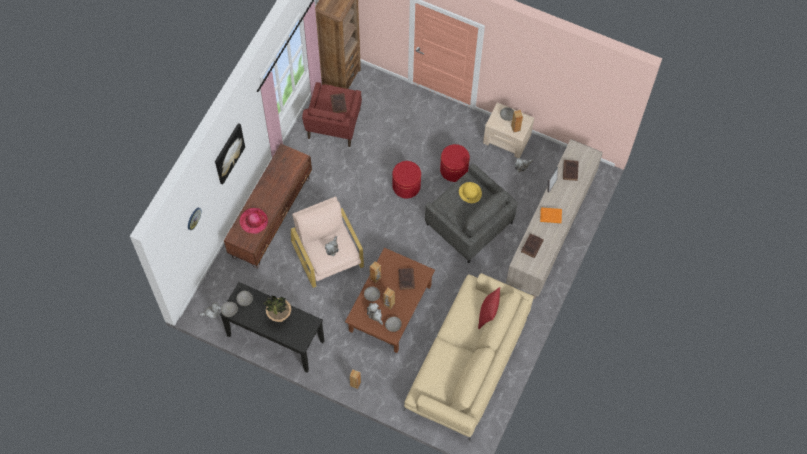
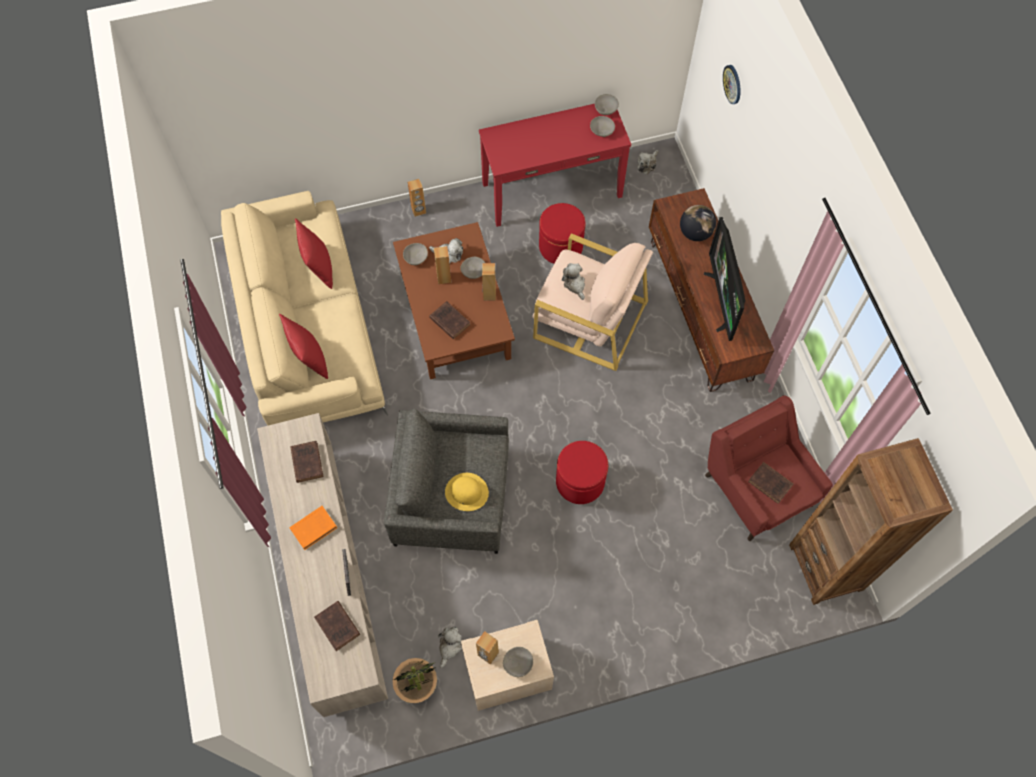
camera: 140 degrees right, 0 degrees up
(228, 153) = (781, 167): picture -> none
(253, 221) = (695, 233): hat -> globe
(275, 338) = (552, 189): black console table -> red console table
(277, 181) = (723, 300): none -> television
(280, 318) = (543, 142): potted plant -> potted plant (418, 687)
(445, 361) = (319, 267): none -> red pillow
(454, 170) = (539, 558): red ottoman -> red ottoman (560, 246)

